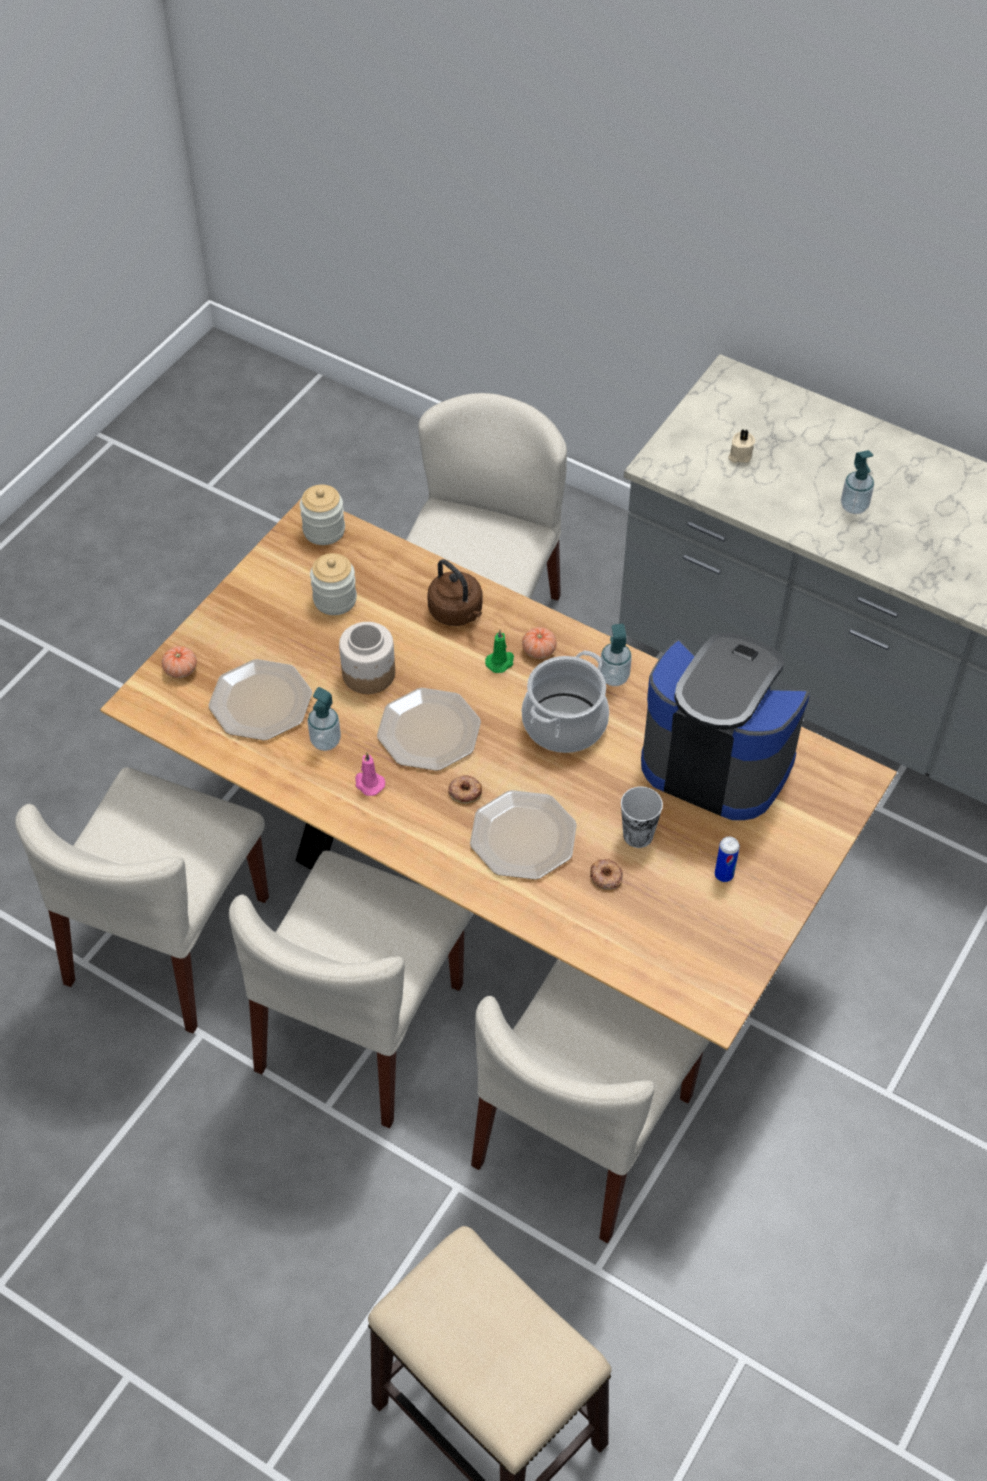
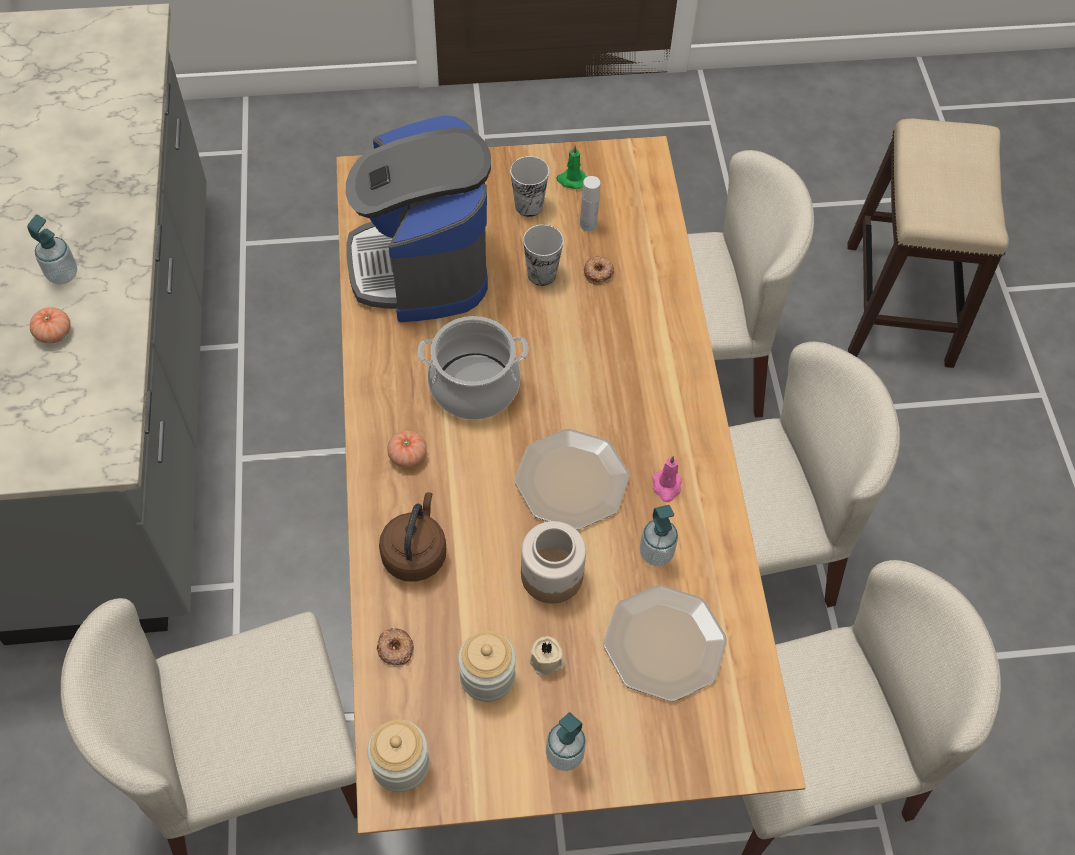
camera: 130 degrees left, 5 degrees up
(181, 670) = (695, 751): tomato -> tomato (54, 333)
(465, 791) = (608, 411): donut -> donut (395, 648)
(500, 662) = (446, 477): green candle -> green candle (571, 180)
(523, 837) = (614, 344): plate -> none
(614, 677) = (391, 381): soap dispenser -> soap dispenser (564, 755)
(665, 905) = (588, 224): none -> white bottle
(724, 875) = (528, 206): can -> cup
(739, 455) = (45, 397): beige candle -> beige candle (547, 662)

